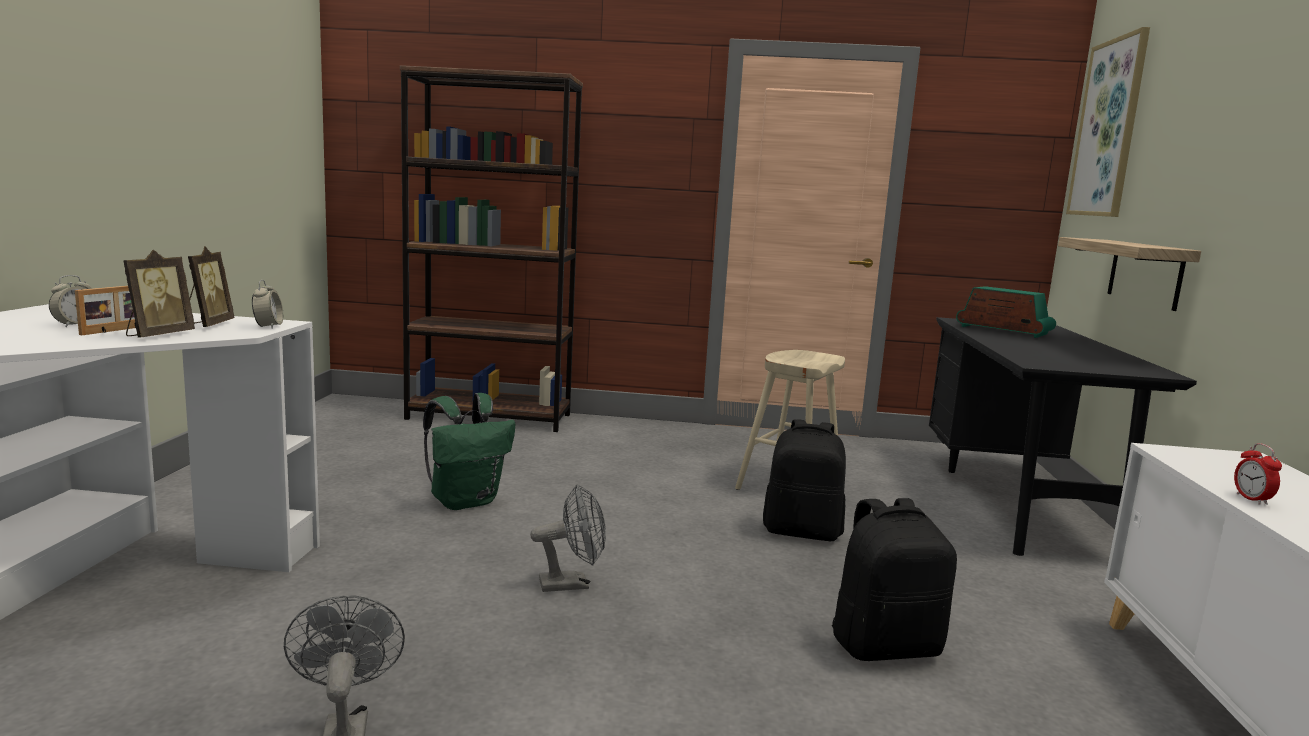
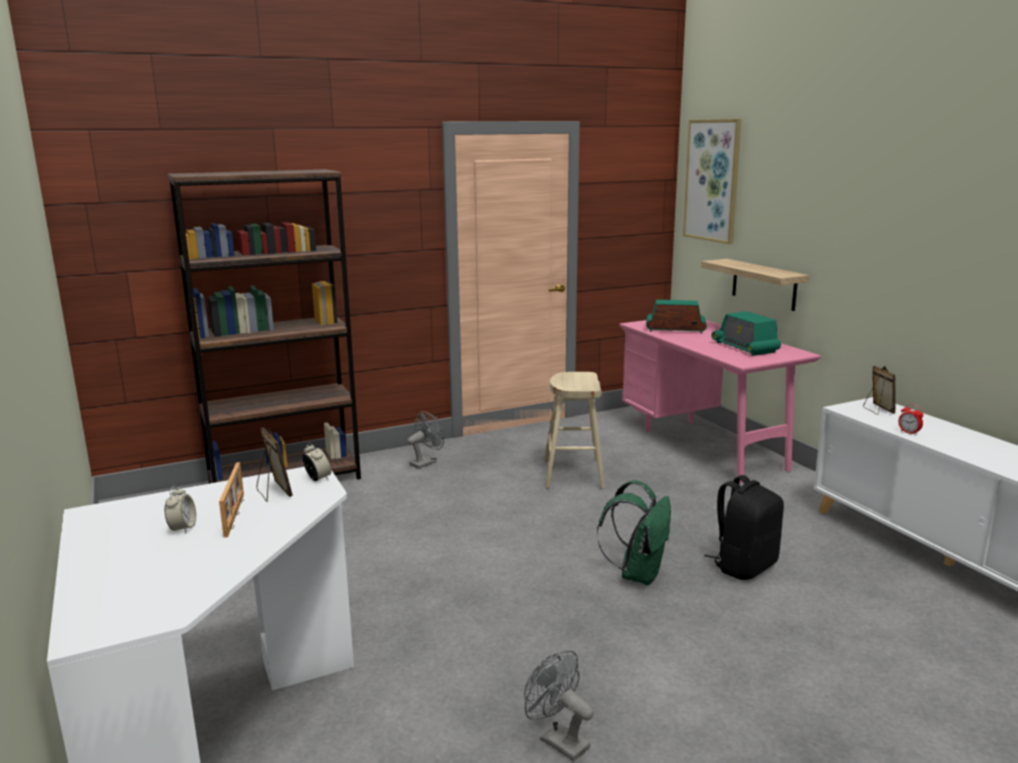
camera: 30 degrees left, 5 degrees up
(158, 335) = (278, 516): picture frame -> picture frame (877, 410)
(466, 501) = (387, 563): green backpack -> green backpack (638, 574)
(572, 584) = (545, 596): grey fan -> grey fan (426, 462)
(802, 531) = (622, 507): black backpack -> none
(1017, 504) = (705, 445): black desk -> pink desk
(1075, 356) = (745, 347): none -> radio

